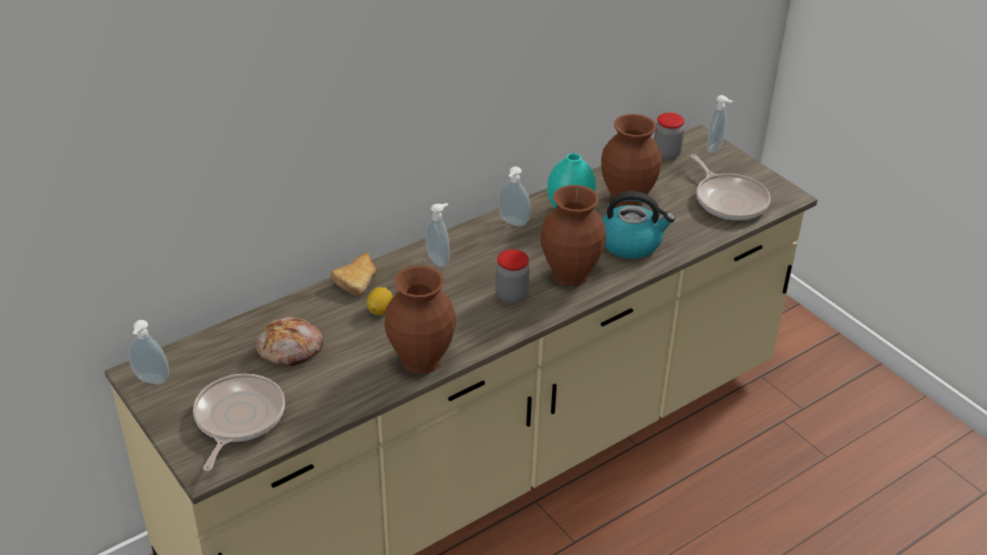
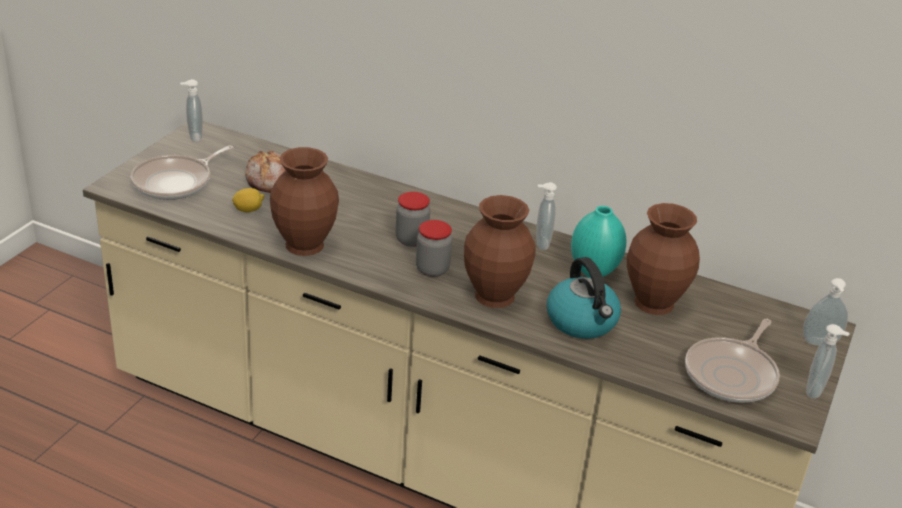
camera: 60 degrees right, 5 degrees down
(237, 419) = (176, 182): frying pan -> frying pan turned 150 degrees clockwise
(358, 280) = (383, 187): bread -> none
(380, 310) = (353, 208): lemon -> lemon (248, 210)
(439, 259) = (447, 218): soap dispenser -> soap dispenser (816, 391)
(666, 154) = (765, 311): jar -> jar (411, 240)

